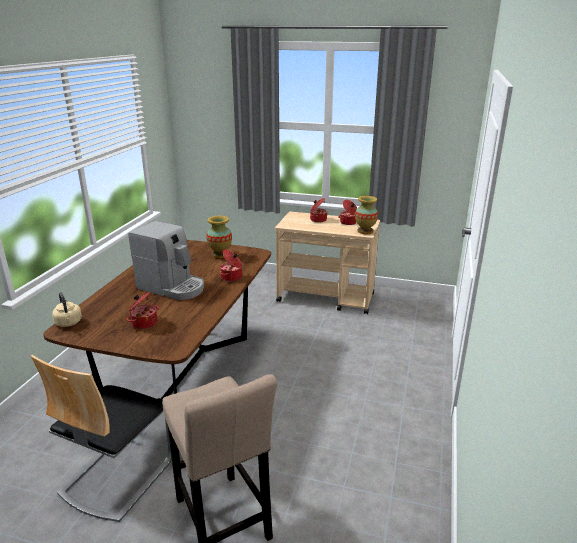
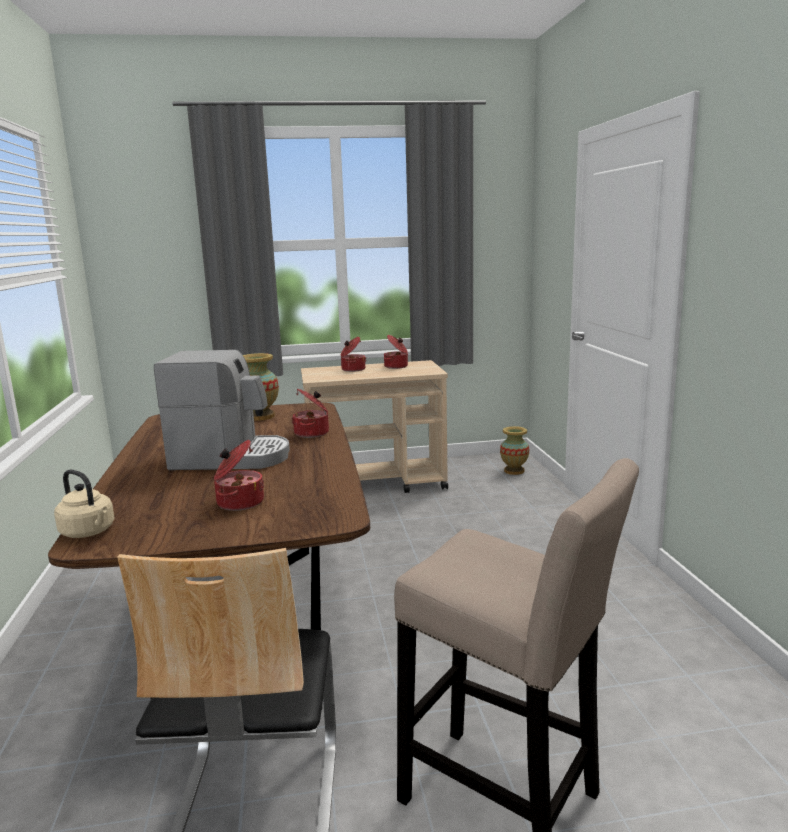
camera: 25 degrees left, 10 degrees down
(365, 231) = (429, 370): vase -> vase (514, 471)

